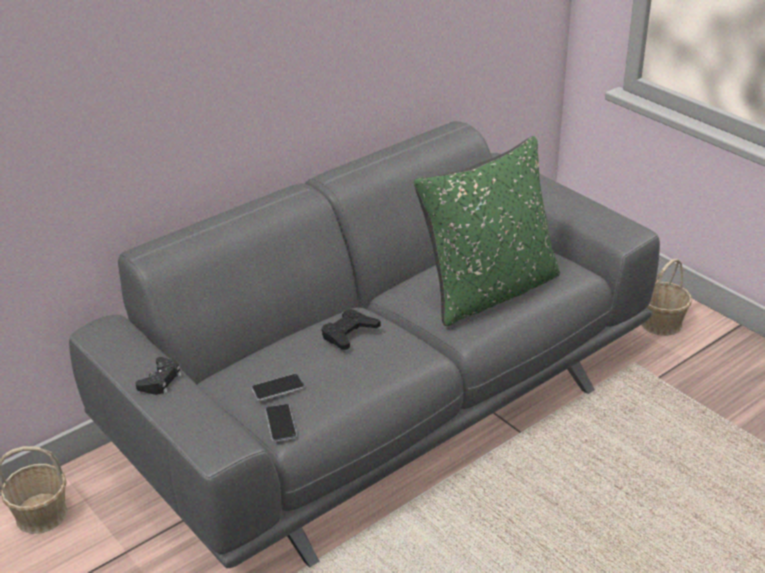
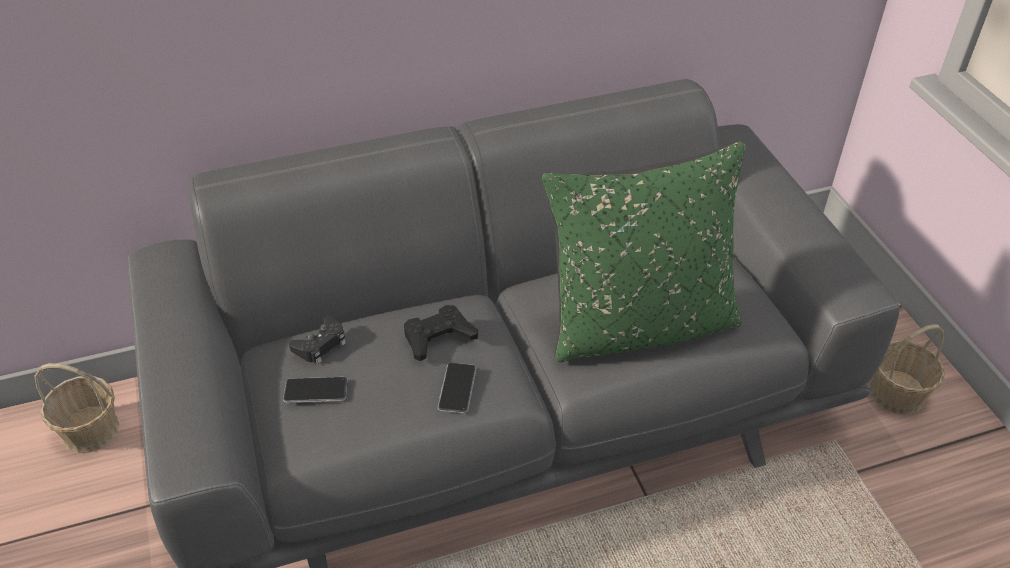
camera: 20 degrees right, 10 degrees up
(160, 381) = (178, 348): black game controller -> black game controller (321, 344)
(280, 423) = (291, 443): phone -> phone (457, 388)

